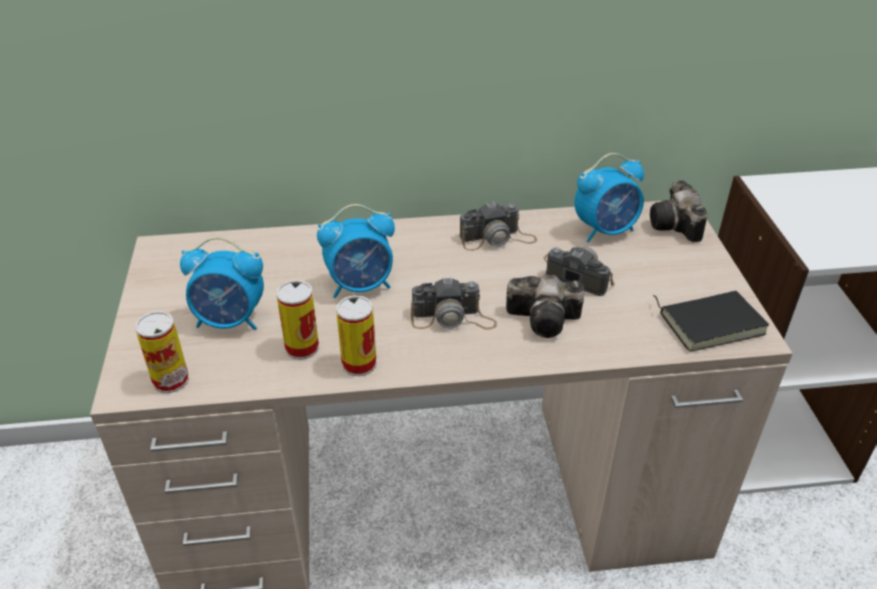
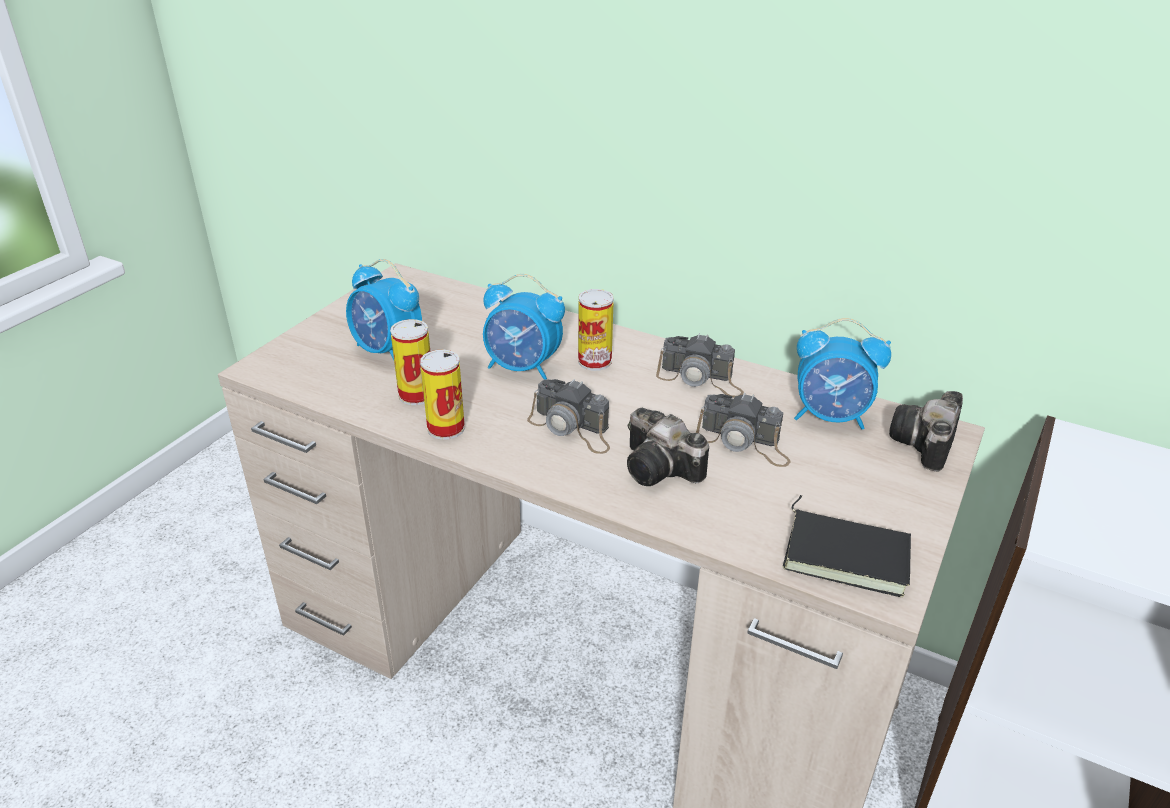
camera: 35 degrees right, 5 degrees down
(171, 380) = (294, 375): can -> can (594, 361)
(575, 274) = (743, 443): camera -> camera turned 135 degrees clockwise

